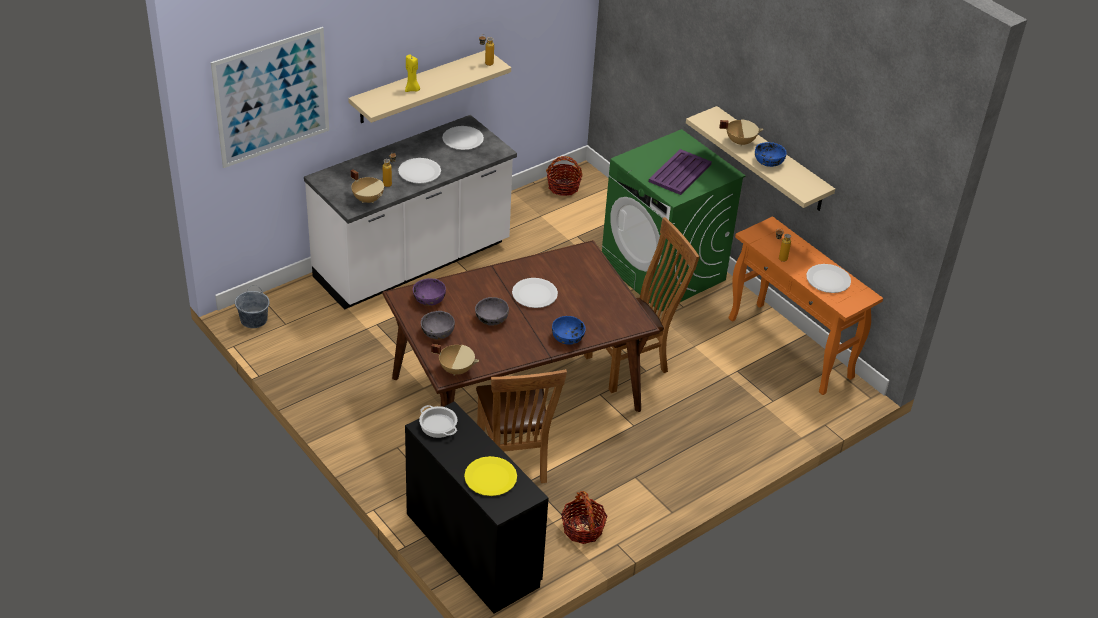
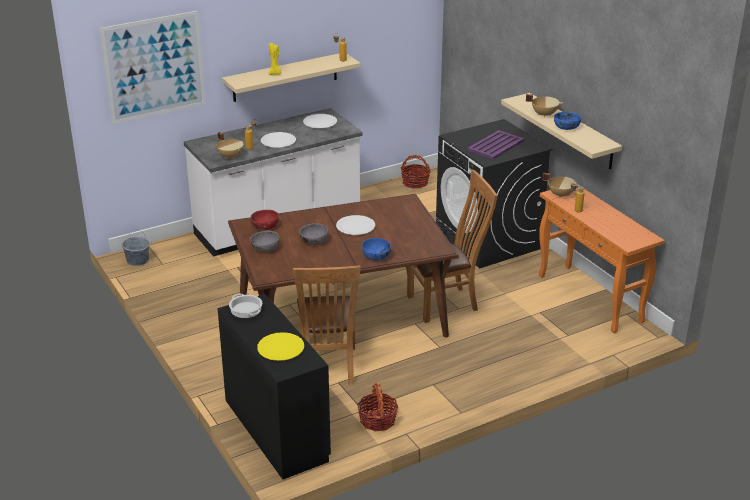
camera: 10 degrees right, 10 degrees down
(429, 299) = (265, 226): purple bowl -> red bowl
(456, 369) = (274, 273): beige cooking pot -> beige cooking pot (561, 194)
(663, 271) = (488, 241): green washing machine -> black washing machine
(828, 280) = (616, 226): white plate -> none

